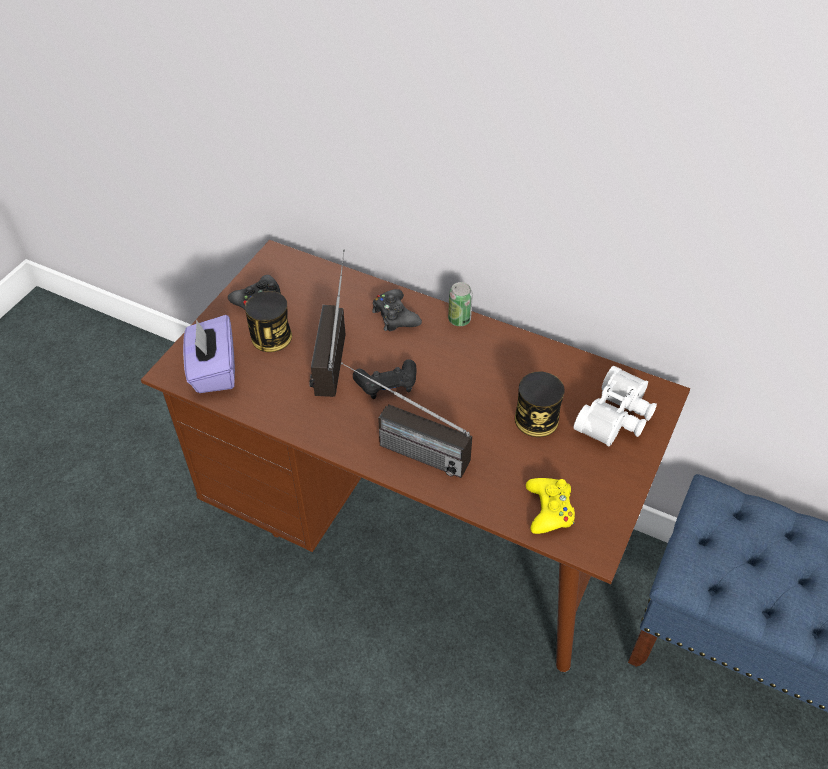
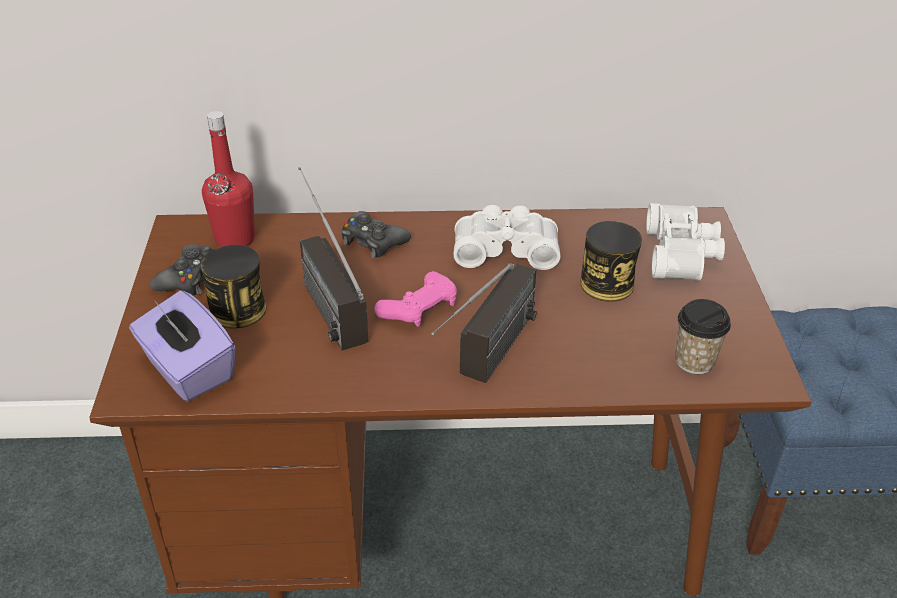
camera: 30 degrees left, 10 degrees down
(306, 278) = (235, 238): none -> red bottle
(387, 384) = (419, 309): black game controller -> pink game controller
(401, 447) = (487, 363): radio -> radio turned 60 degrees counterclockwise
(459, 319) = (447, 222): can -> none
(484, 359) = (505, 248): none -> white binoculars
(549, 510) = (694, 361): yellow game controller -> cup

